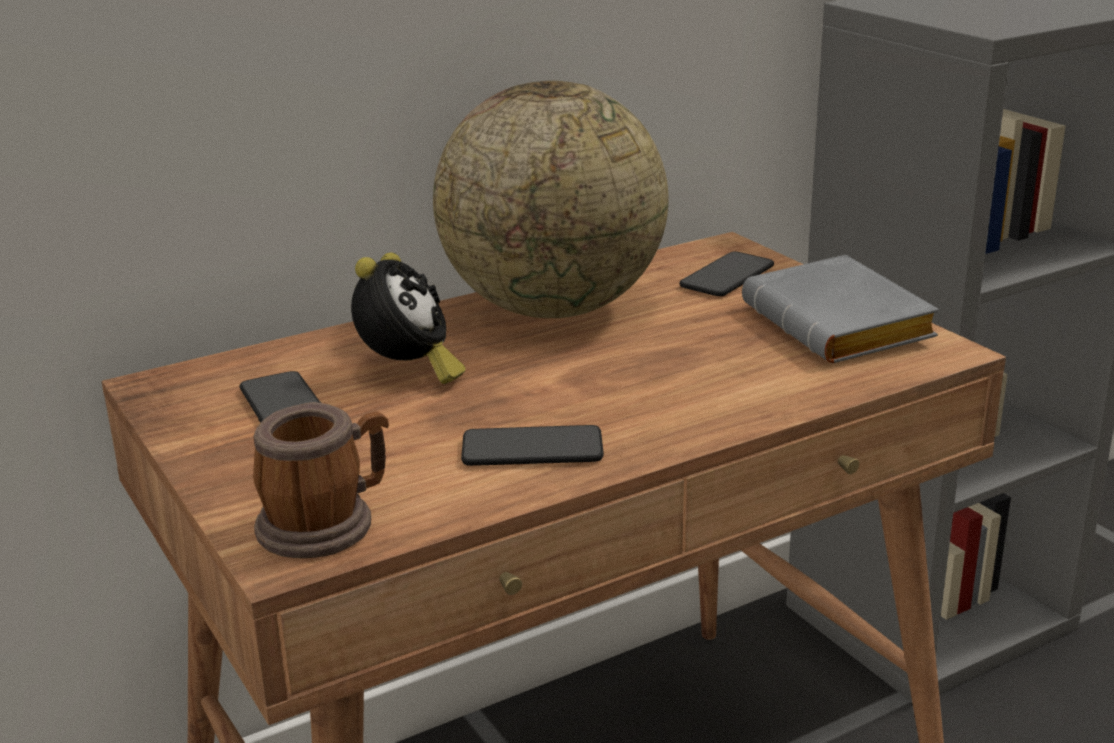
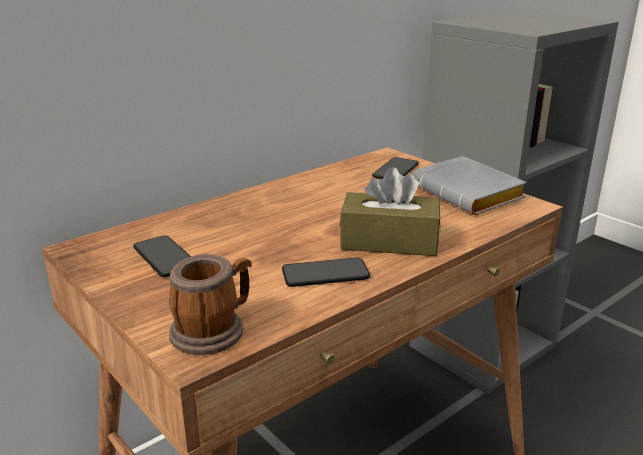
camera: 10 degrees left, 0 degrees up
(408, 373) = (234, 233): alarm clock -> none
(553, 308) = (306, 192): globe -> none
(661, 402) = (389, 241): none -> brown tissue box

